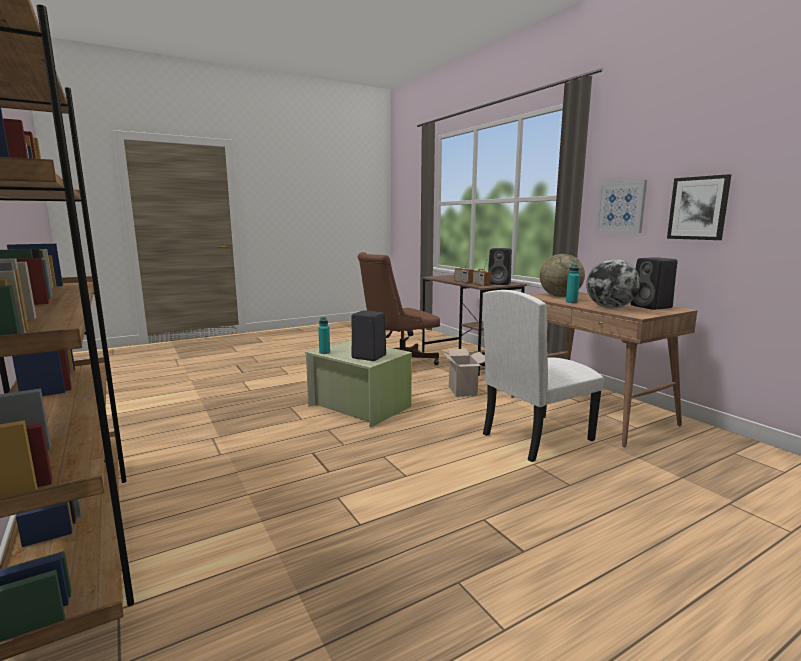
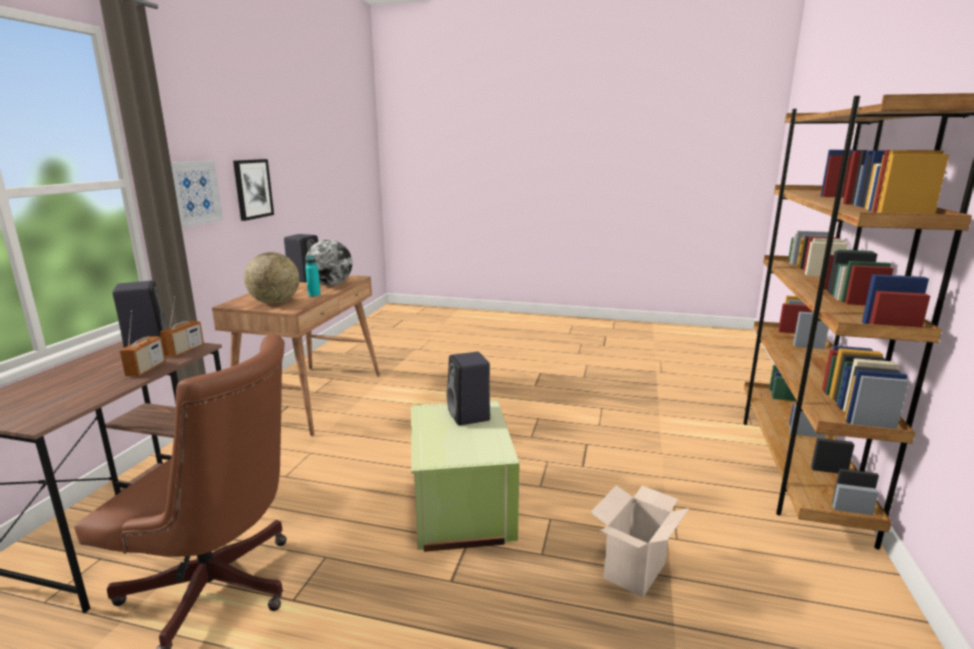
camera: 135 degrees left, 5 degrees up
(324, 352) = (500, 447): turquoise bottle -> none
(463, 391) = (322, 466): cardboard box -> cardboard box (634, 569)
(536, 437) = (403, 401): white chair -> none

